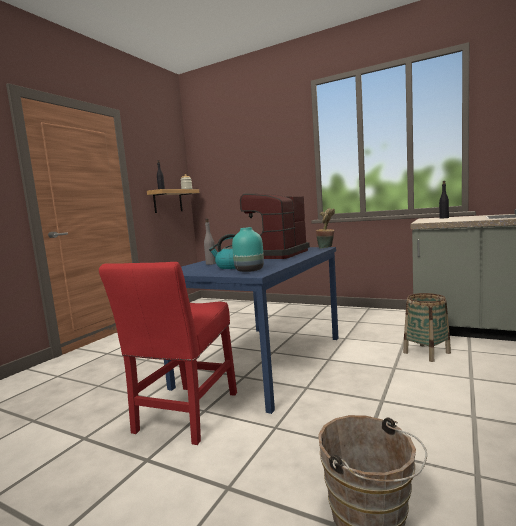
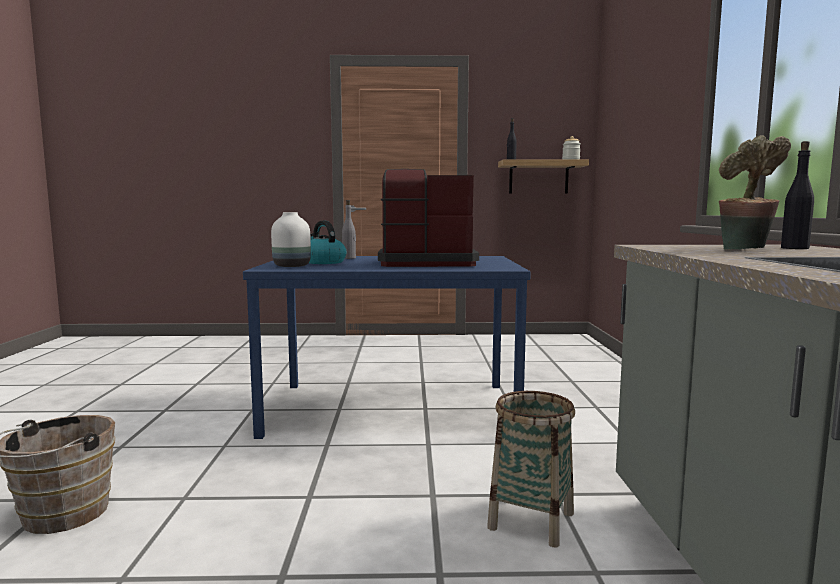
camera: 60 degrees right, 0 degrees up
(185, 415) = (240, 405): red chair -> none
(248, 270) = (291, 266): turquoise vase -> white vase
(326, 247) = (511, 269): potted plant -> potted plant (745, 250)

